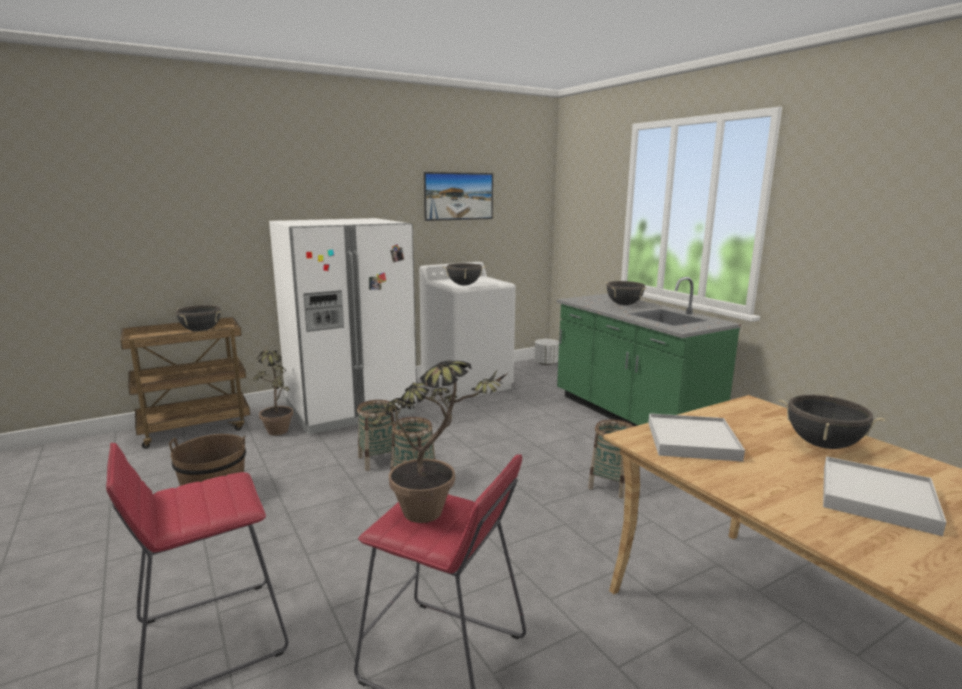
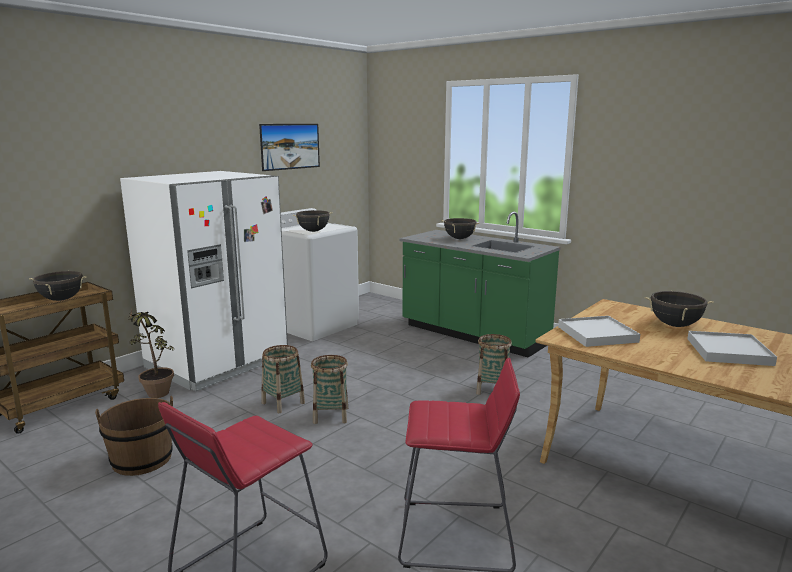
camera: 20 degrees left, 0 degrees up
(436, 515) = (452, 416): potted plant -> none
(546, 363) = (372, 299): white planter -> none

